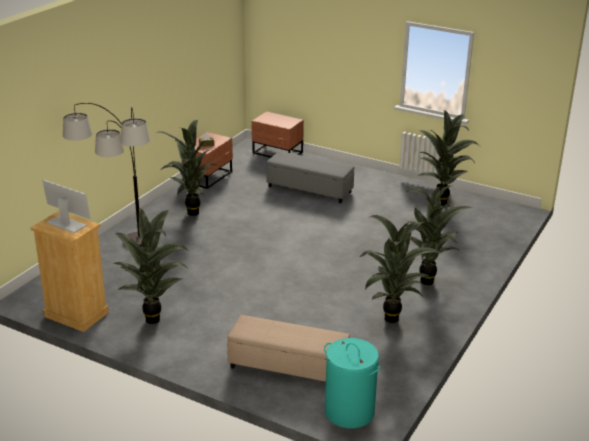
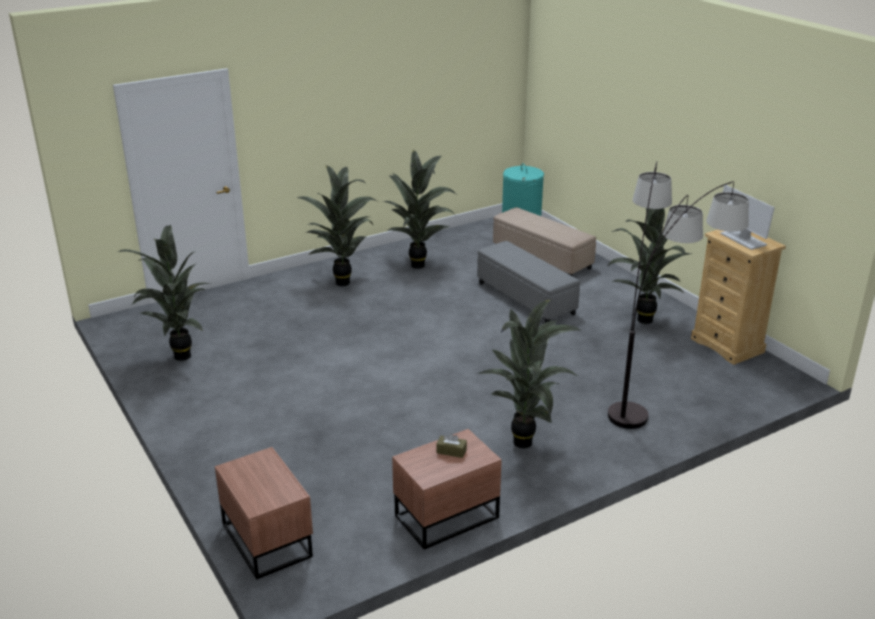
camera: 150 degrees left, 0 degrees up
(309, 189) = (315, 432): grey ottoman -> grey ottoman (526, 298)

